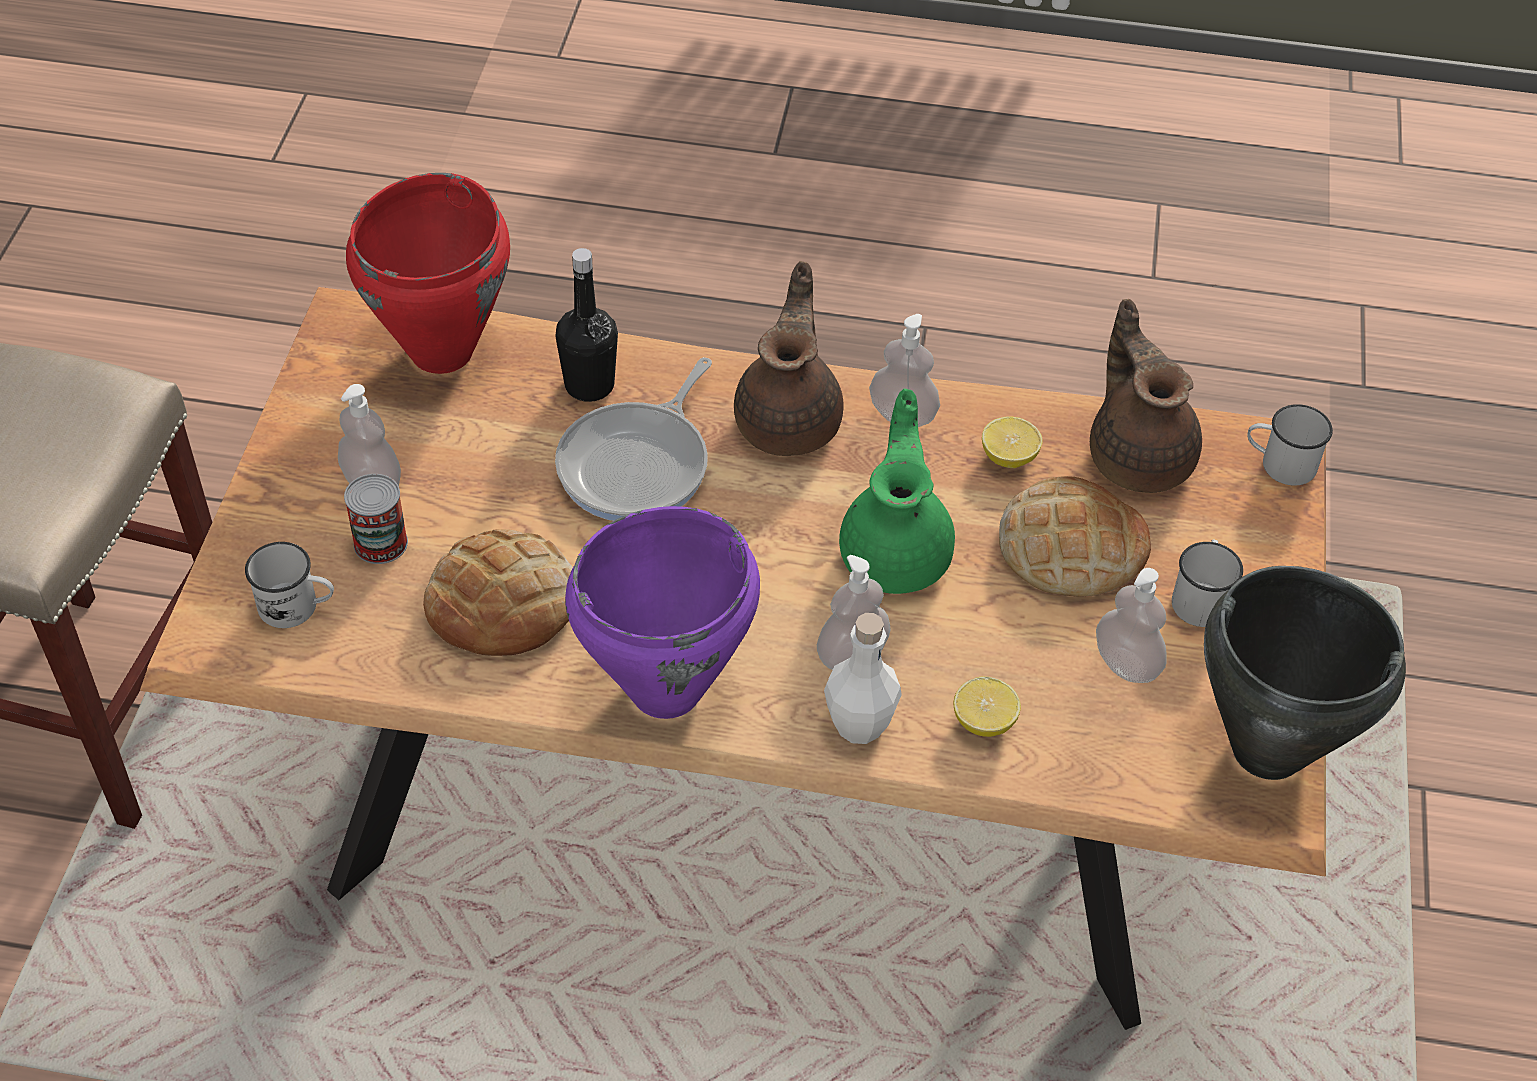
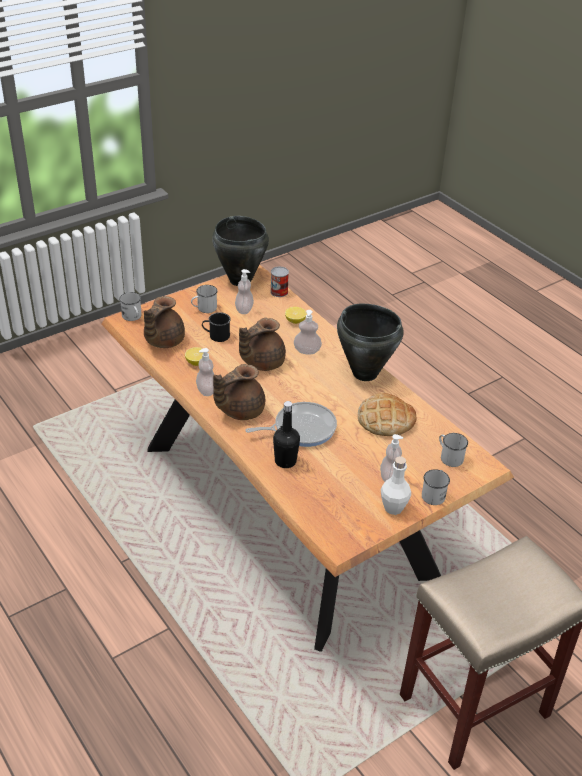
camera: 135 degrees left, 10 degrees down
(261, 508) = (434, 494): none -> white mug
(380, 543) = (405, 458): can -> can (279, 292)
(443, 351) = (319, 506): red cooking pot -> none
(667, 691) = (364, 373): purple cooking pot -> black cooking pot
(859, 725) = (326, 338): white bottle -> white bottle (393, 508)
(897, 553) = (262, 362): green teapot -> brown teapot
(1071, 547) = (216, 336): bread -> black mug

